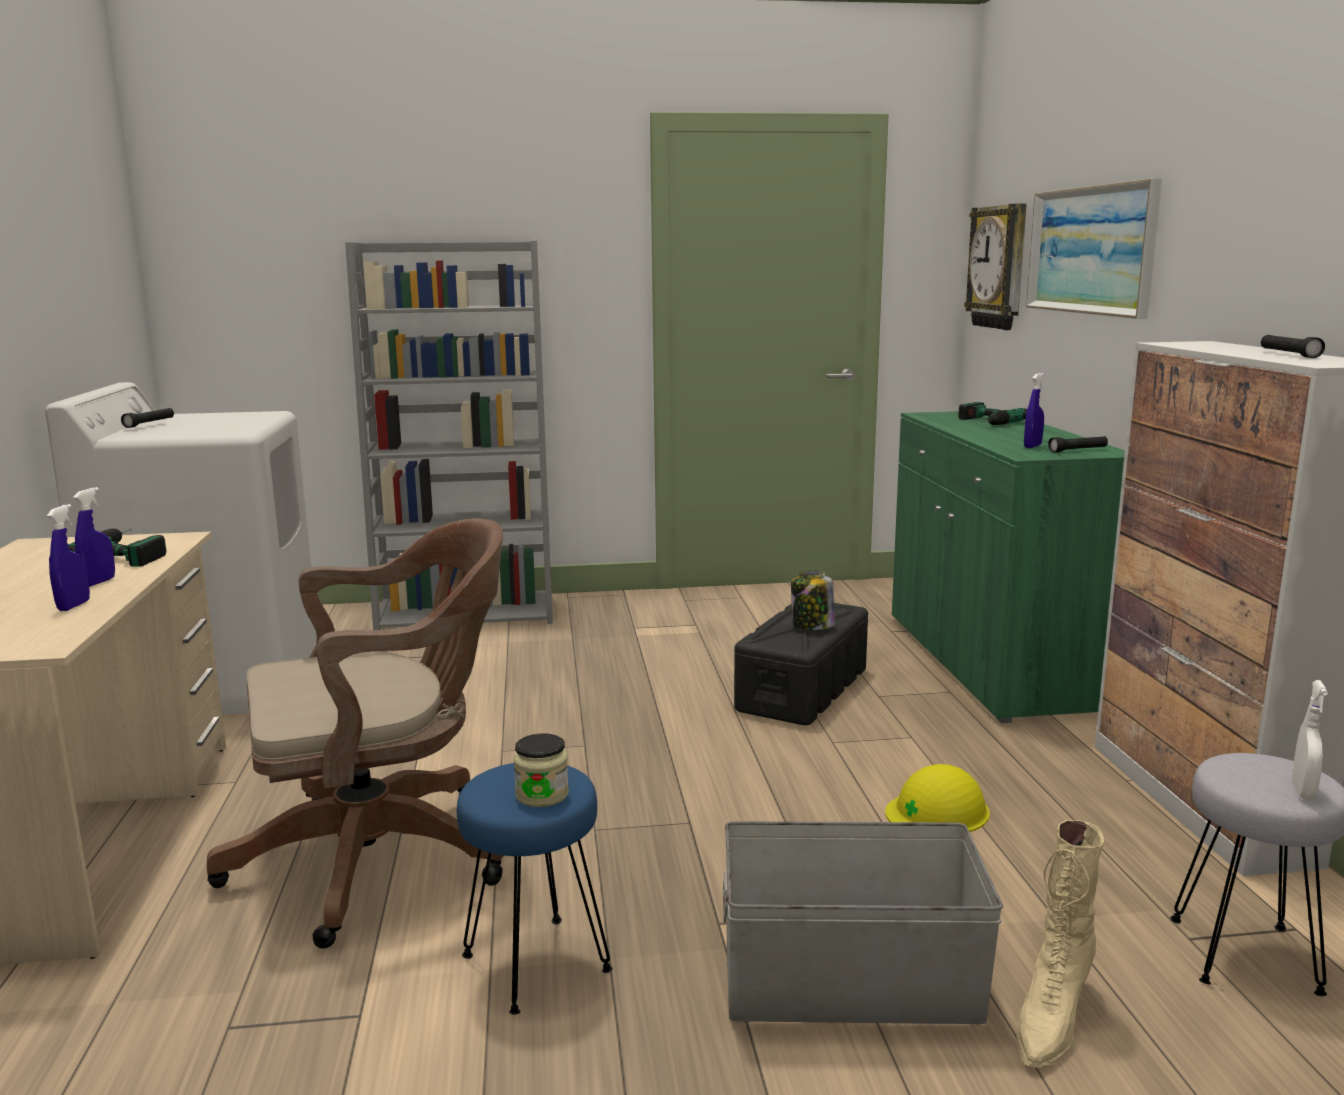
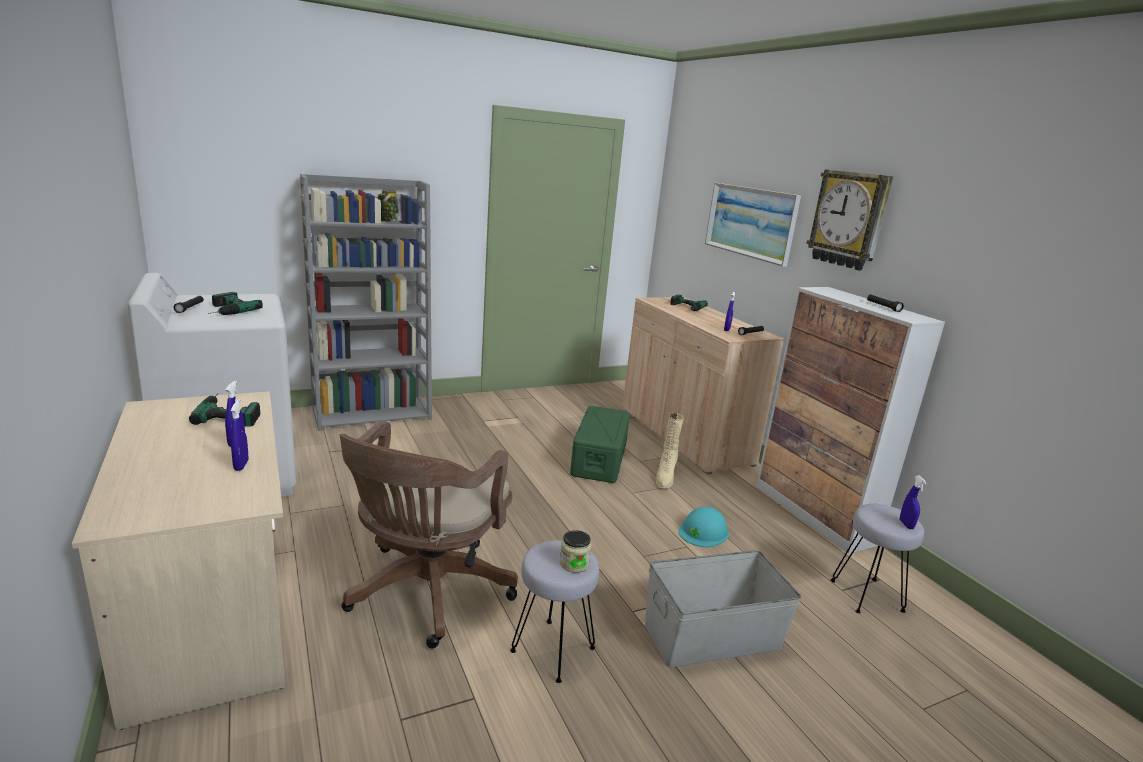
camera: 20 degrees left, 5 degrees up
(193, 426) = (224, 310): none -> power drill
(385, 857) = (426, 593): brown office chair -> brown office chair turned 150 degrees clockwise
(534, 964) = (552, 650): blue stool -> grey stool
(802, 690) = (599, 459): black storage box -> green storage box
(811, 626) = (608, 425): jar -> jar (390, 221)
(938, 812) = (703, 531): yellow hard hat -> turquoise hard hat
(990, 662) = (684, 436): green cabinet -> beige cabinet
(999, 267) = (684, 216): wall clock -> wall clock (849, 219)
(1051, 1019) = (806, 642): beige boot -> beige boot (665, 477)
(1303, 792) = (906, 524): white spray bottle -> blue spray bottle

